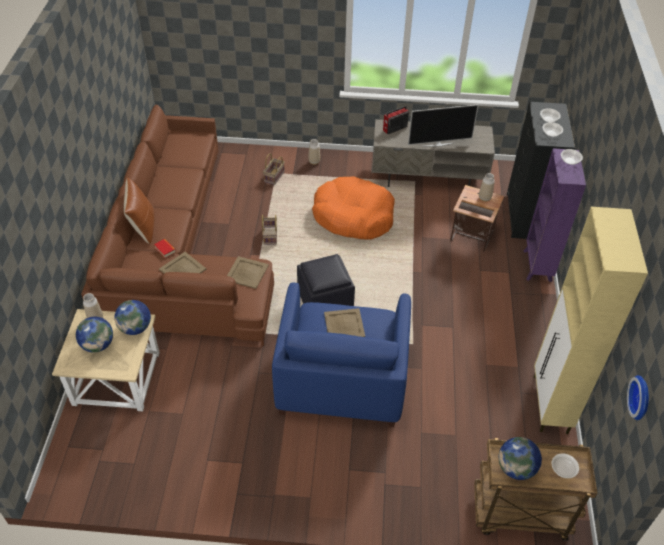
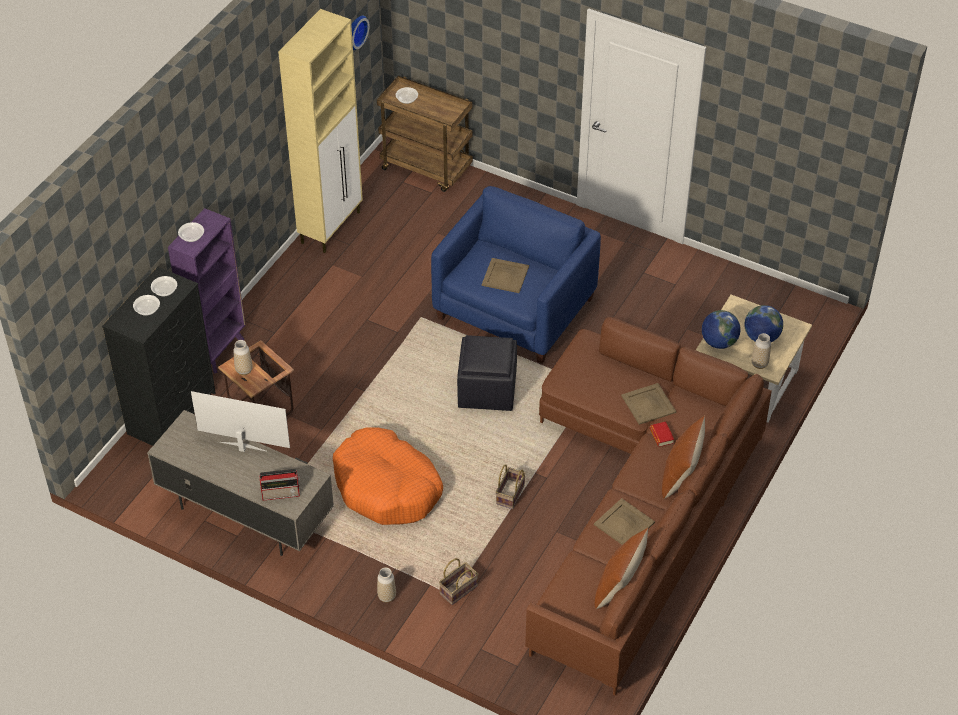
camera: 155 degrees left, 0 degrees up
(165, 155) = (619, 586): none -> brown pillow
(246, 272) = (576, 377): beige tray -> beige tray (624, 524)
(516, 468) = (442, 111): globe -> none

